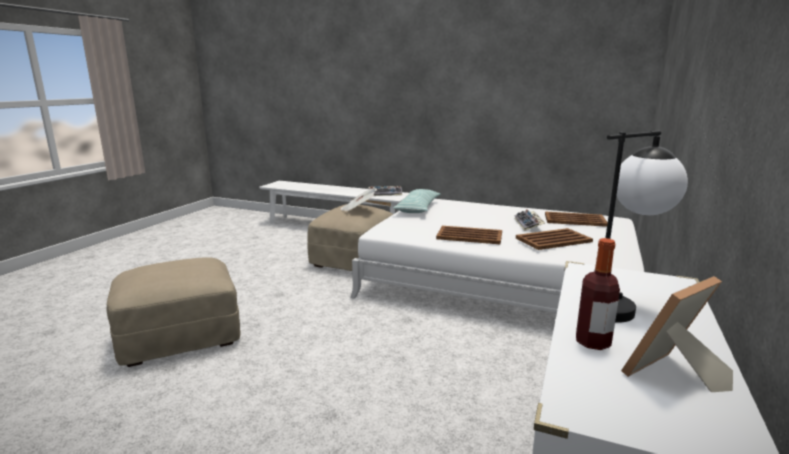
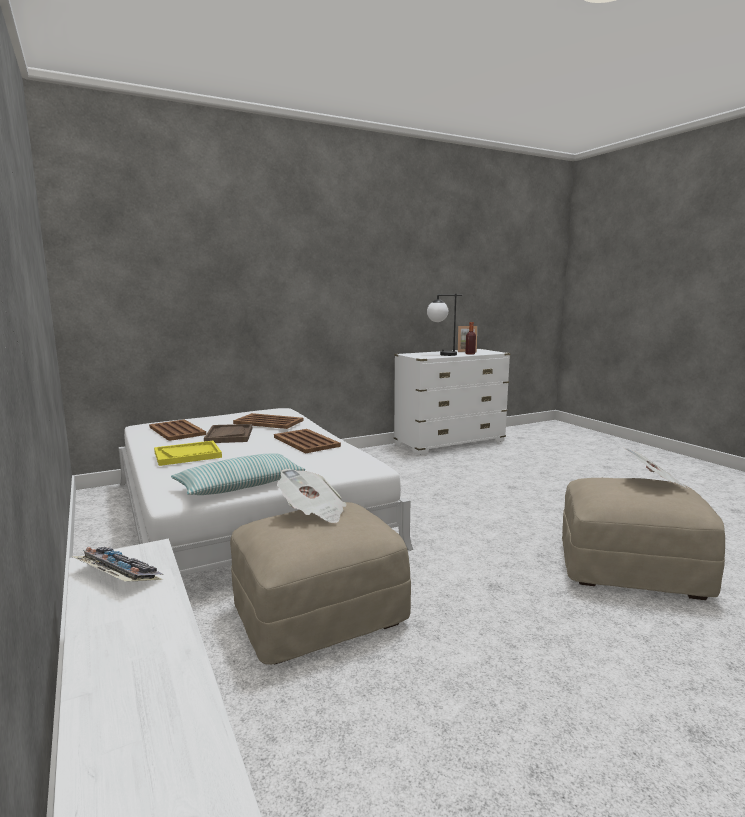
camera: 140 degrees left, 5 degrees down
(156, 274) = (654, 483): none -> newspaper
(493, 210) = (188, 455): none -> yellow tray
(529, 224) = (229, 435): keyboard -> brown tray

